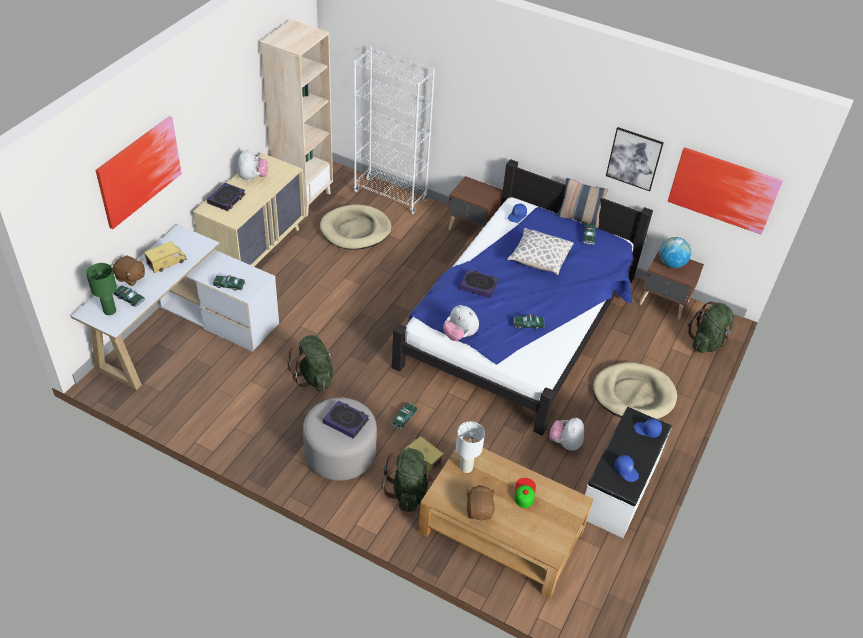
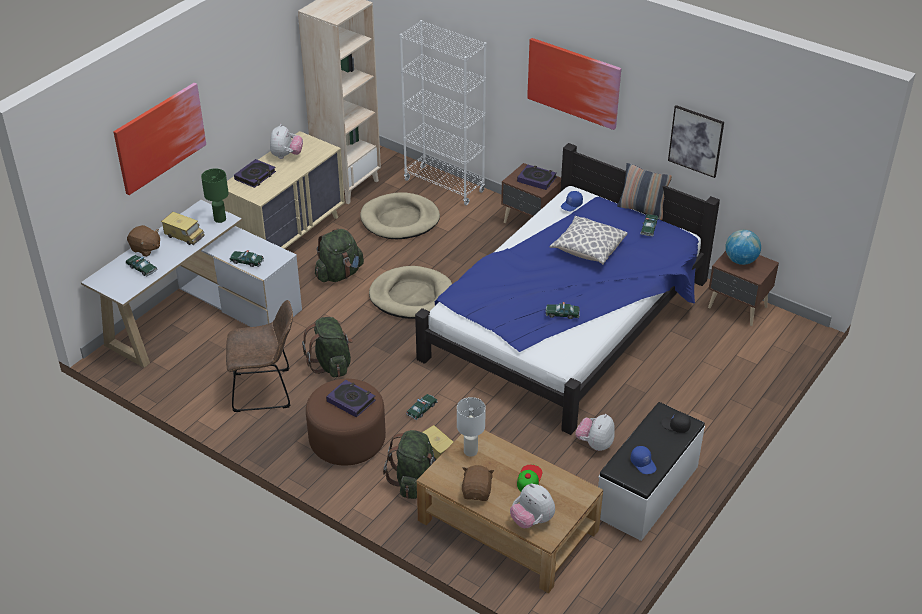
camera: 10 degrees right, 5 degrees down
(110, 311) = (120, 279): green table lamp -> green table lamp (220, 219)
(166, 262) = (184, 235): toy truck -> toy truck turned 60 degrees clockwise
(256, 407) = (266, 390): none -> brown chair
(340, 454) = (347, 440): grey ottoman -> brown ottoman
(459, 335) = (485, 321): plush toy -> plush toy (532, 520)
(478, 285) = (515, 273): book -> book (536, 179)
(633, 394) = (682, 400): beige dog bed -> beige dog bed (411, 296)
(647, 430) = (675, 426): blue cap -> black cap
(707, 342) = (780, 351): green backpack -> green backpack (339, 274)
(723, 190) = (791, 175): picture -> picture (574, 82)

